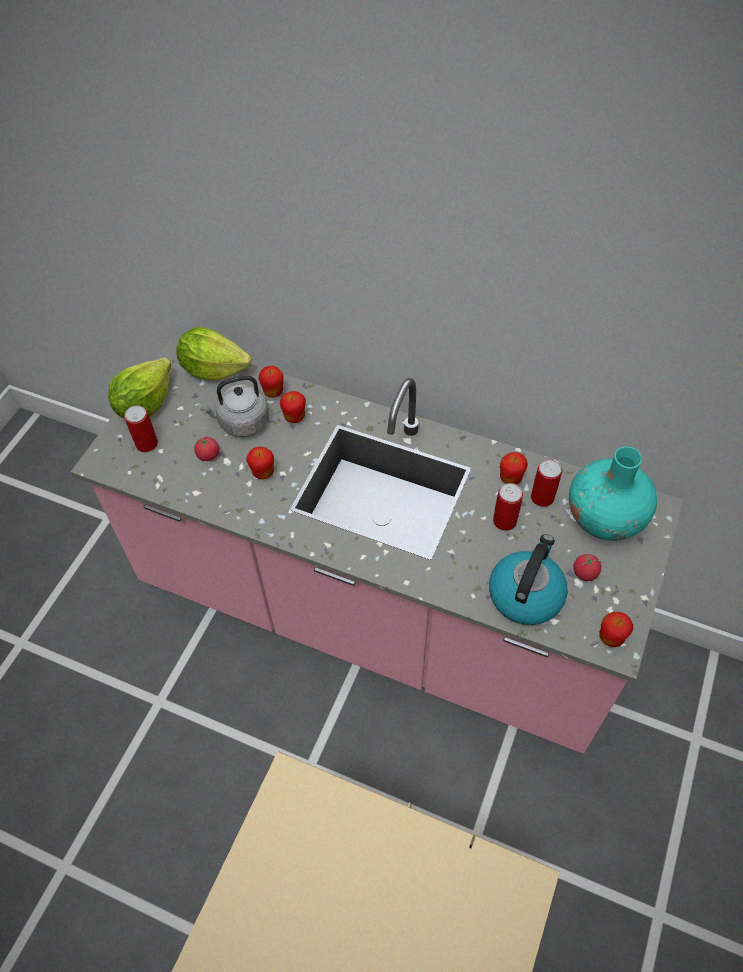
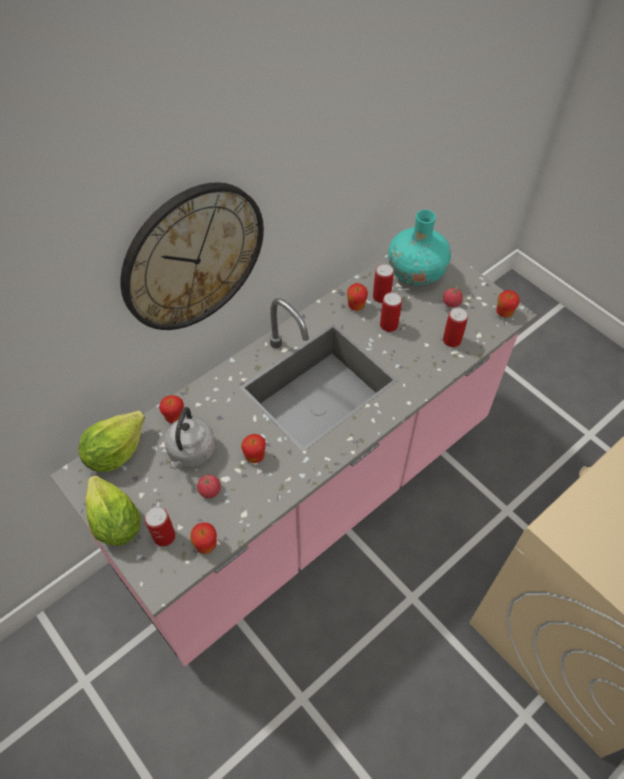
camera: 65 degrees left, 0 degrees up
(295, 417) = (212, 413): apple -> apple (206, 545)
(352, 265) = (193, 257): none -> wall clock
(525, 594) = (452, 340): kettle -> can

